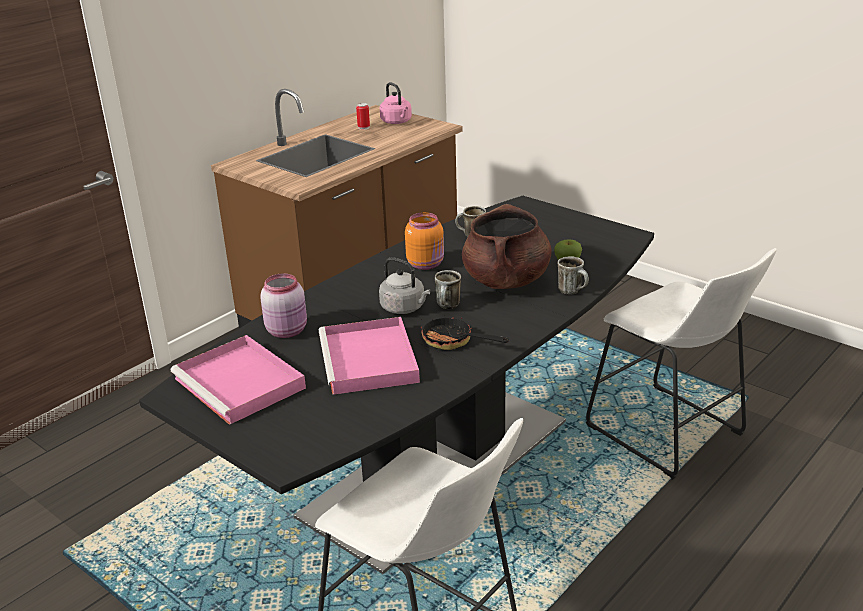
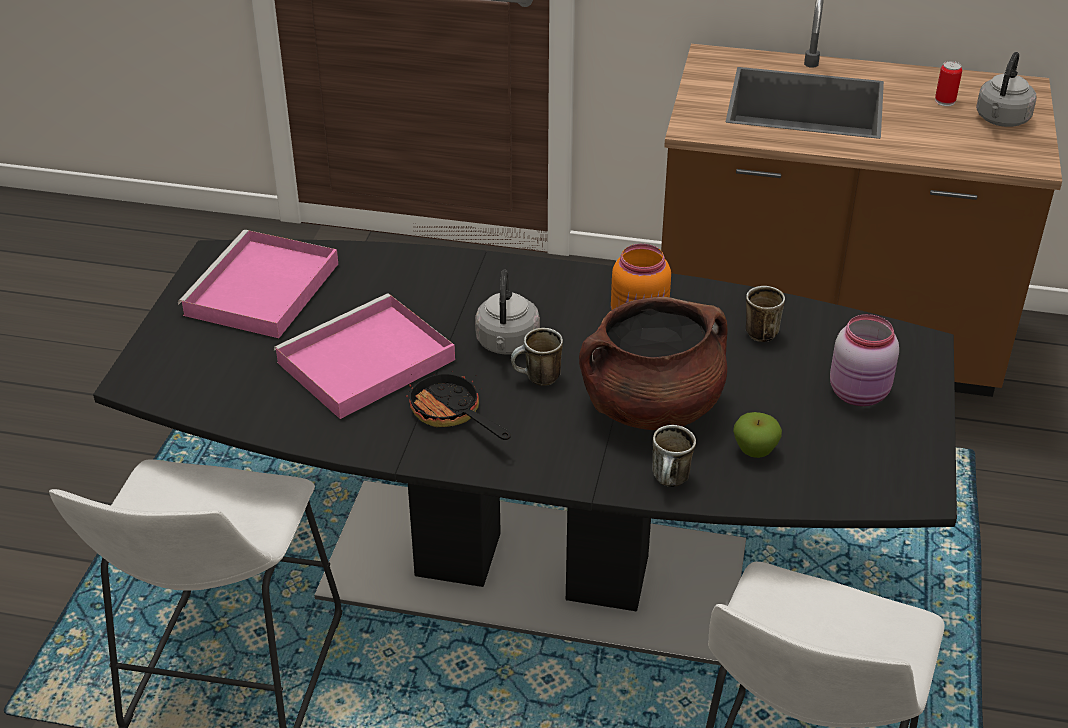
camera: 60 degrees right, 10 degrees up
(288, 330) = (391, 277): pink jar -> pink jar (860, 393)
(397, 122) = (1001, 120): pink kettle -> grey kettle
(454, 342) = (451, 414): frying pan -> frying pan turned 45 degrees counterclockwise

